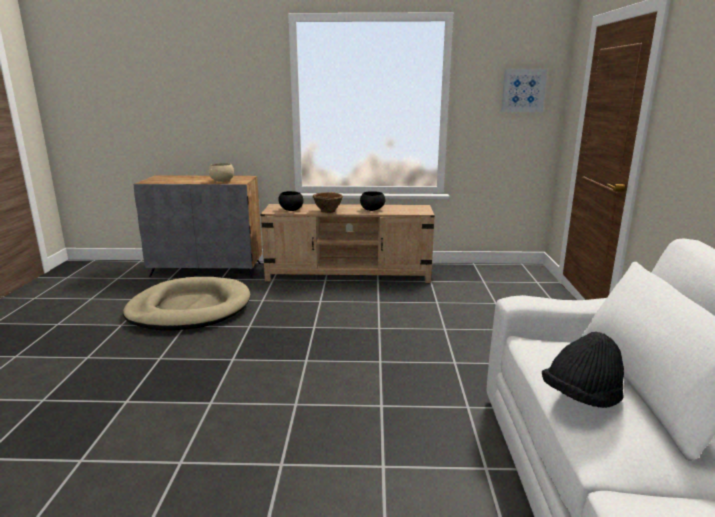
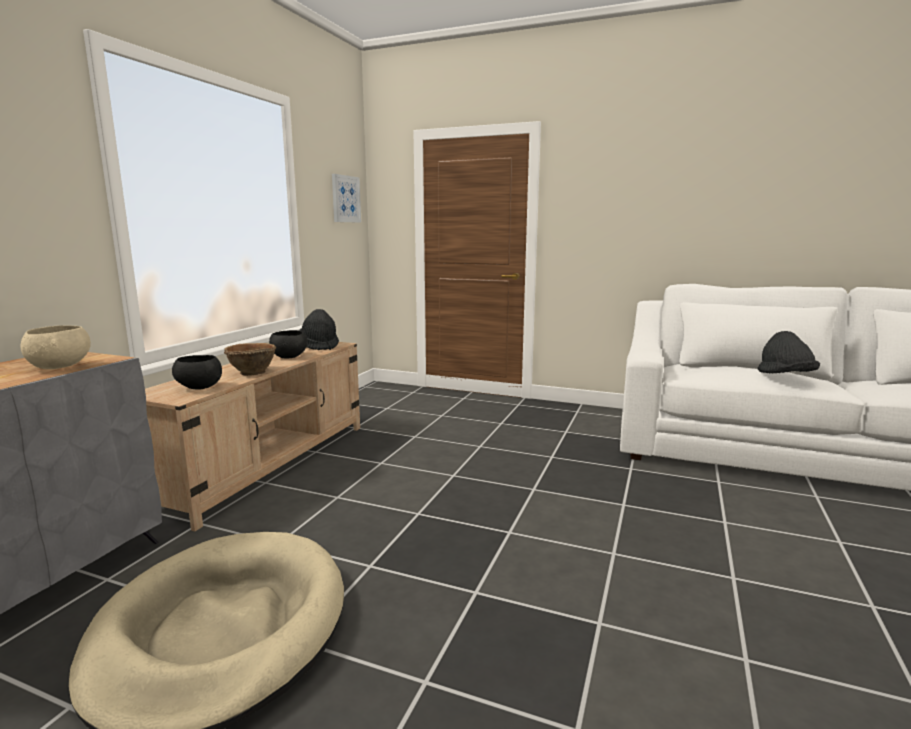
camera: 70 degrees left, 5 degrees down
(410, 209) = (319, 346): none -> black hat

